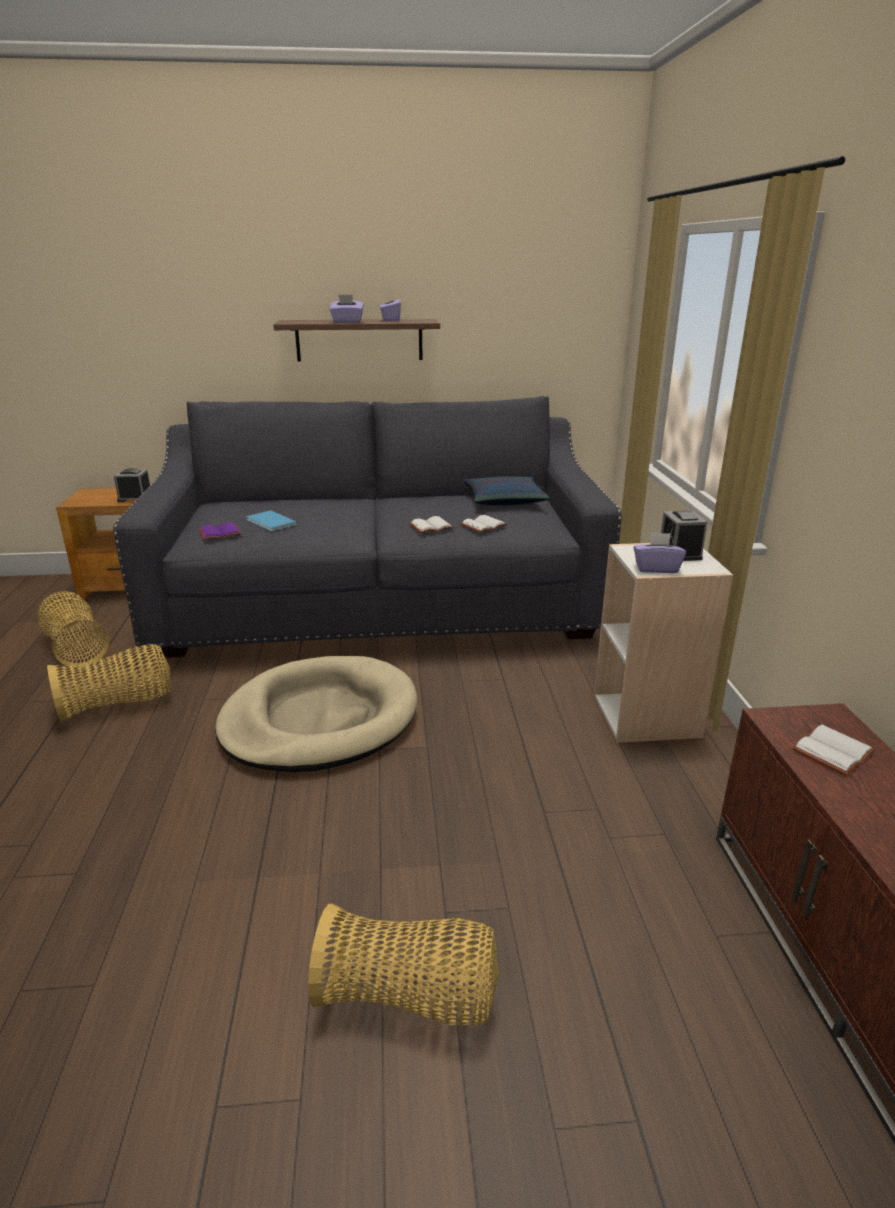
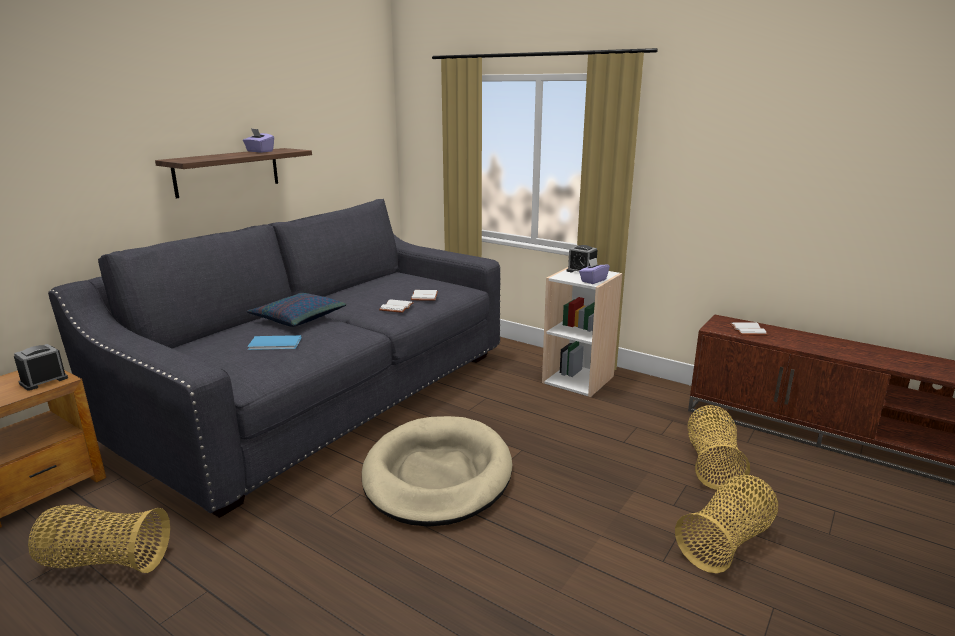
camera: 50 degrees left, 5 degrees down
(118, 704) = (264, 563): basket -> basket (712, 464)
(221, 533) = (255, 365): purple book -> none
(347, 322) = (236, 155): purple tissue box -> none
(504, 500) = (396, 280): blue pillow -> blue pillow (298, 318)

